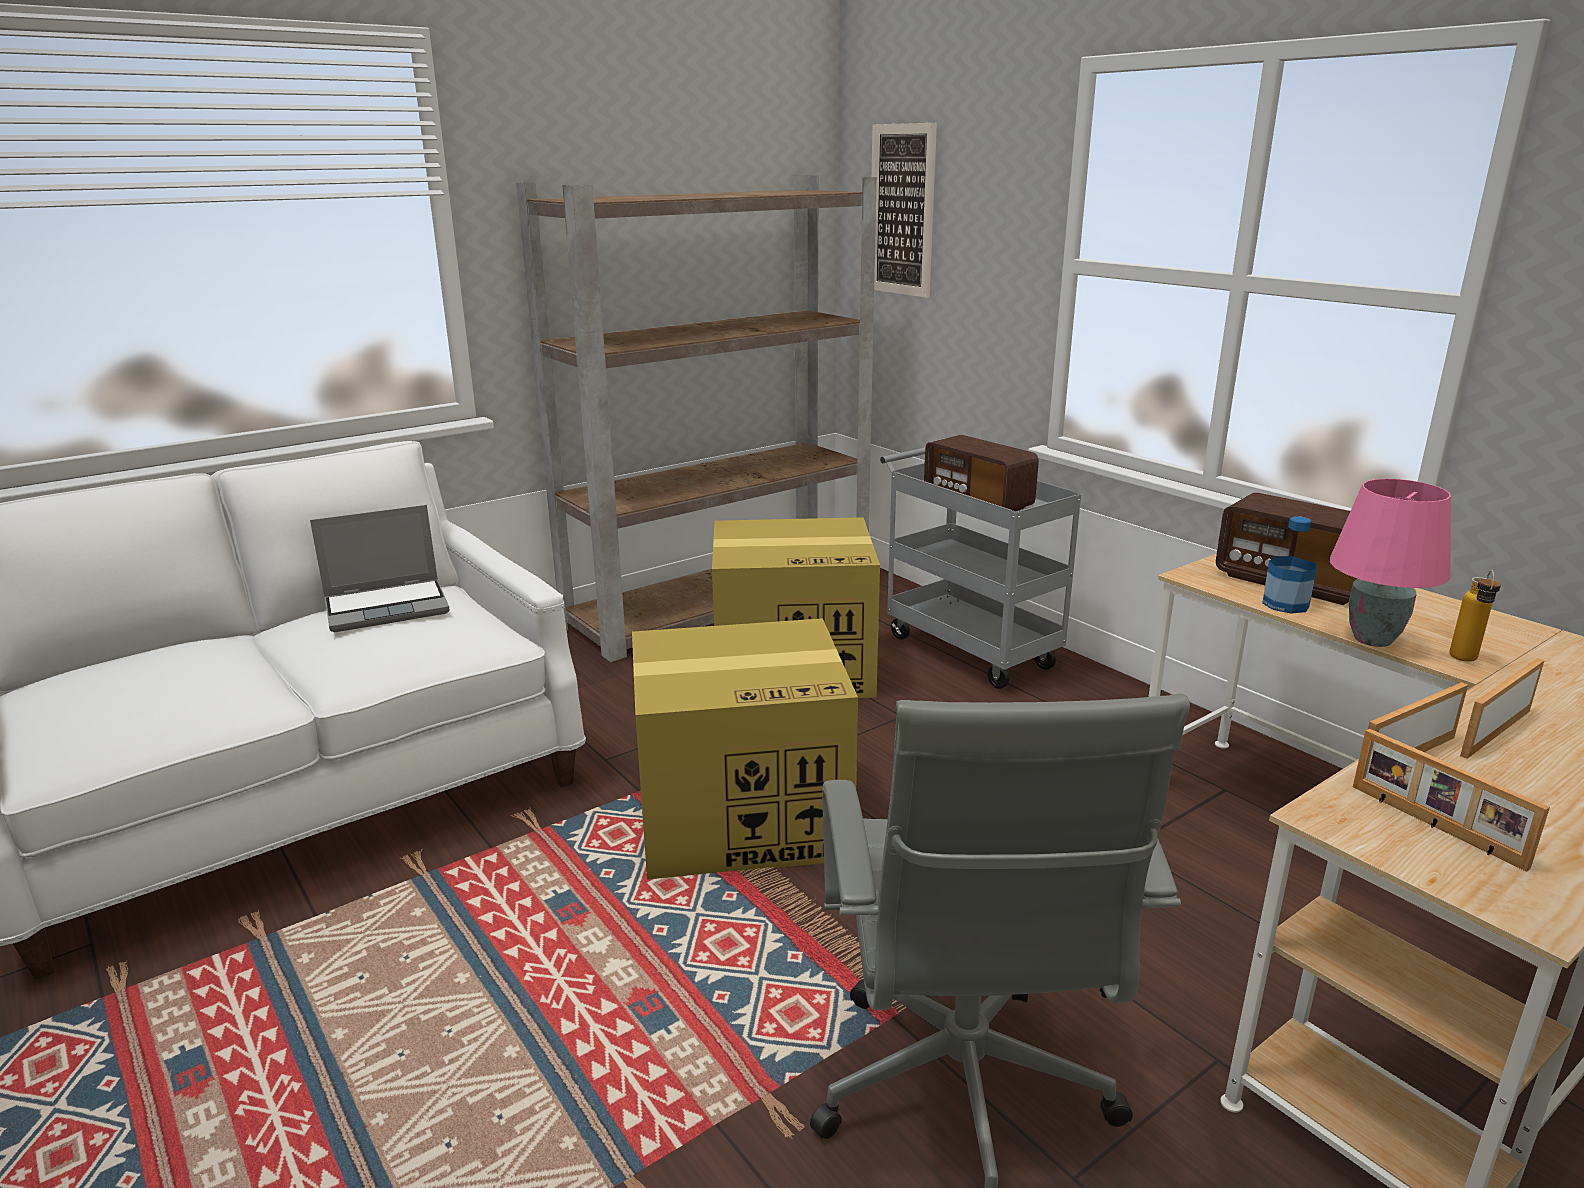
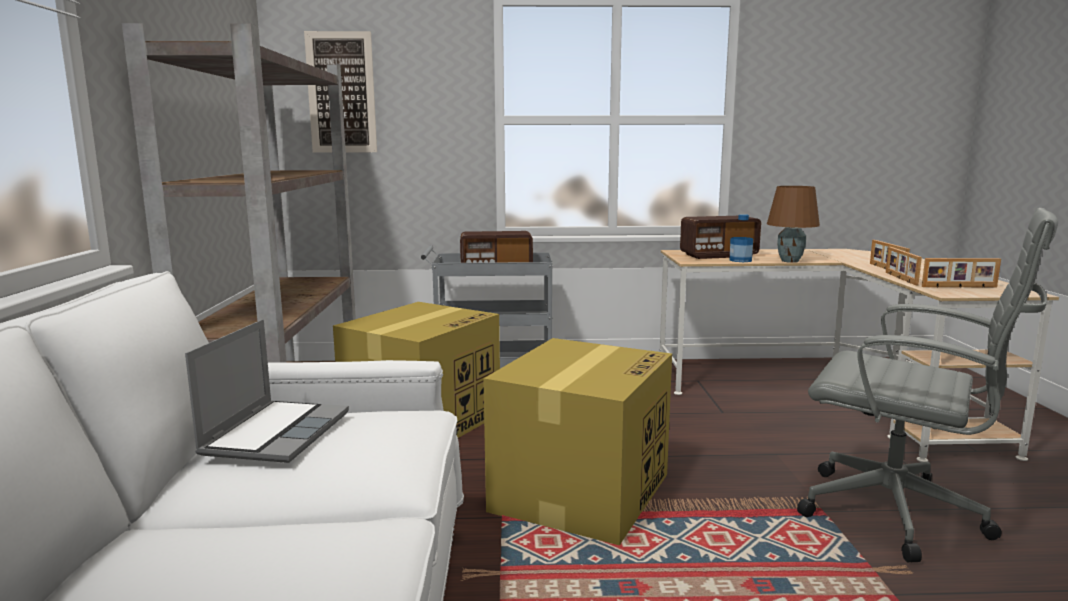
camera: 55 degrees left, 10 degrees down
(1371, 639) = (789, 261): pink table lamp -> brown table lamp
(1464, 661) = (822, 259): bottle -> none

